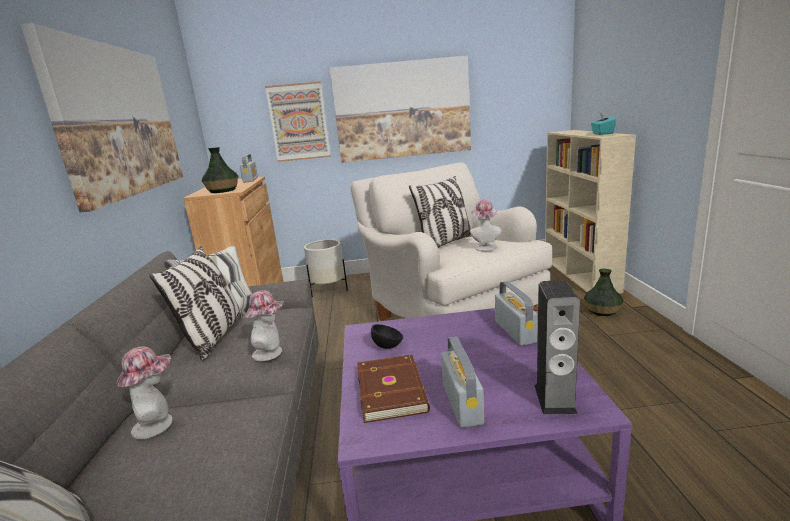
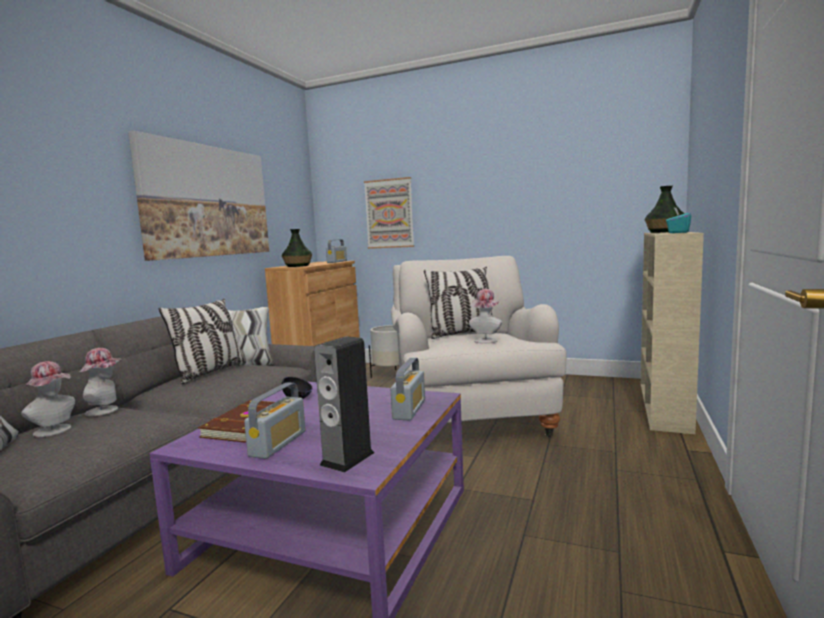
camera: 25 degrees right, 10 degrees down
(271, 352) = (227, 388): hat -> hat (55, 431)
(402, 110) = (485, 205): picture -> none
(602, 310) = (642, 445): vase -> vase (664, 232)

